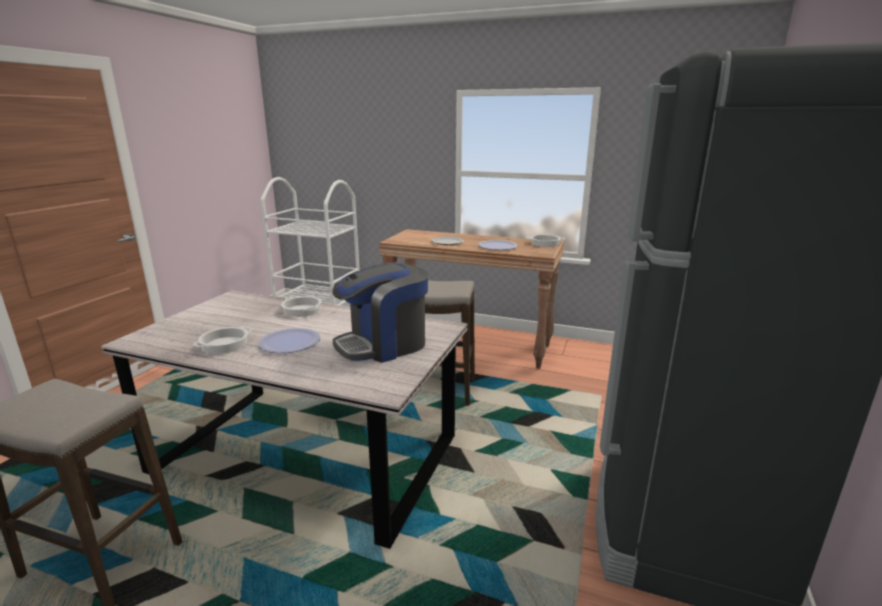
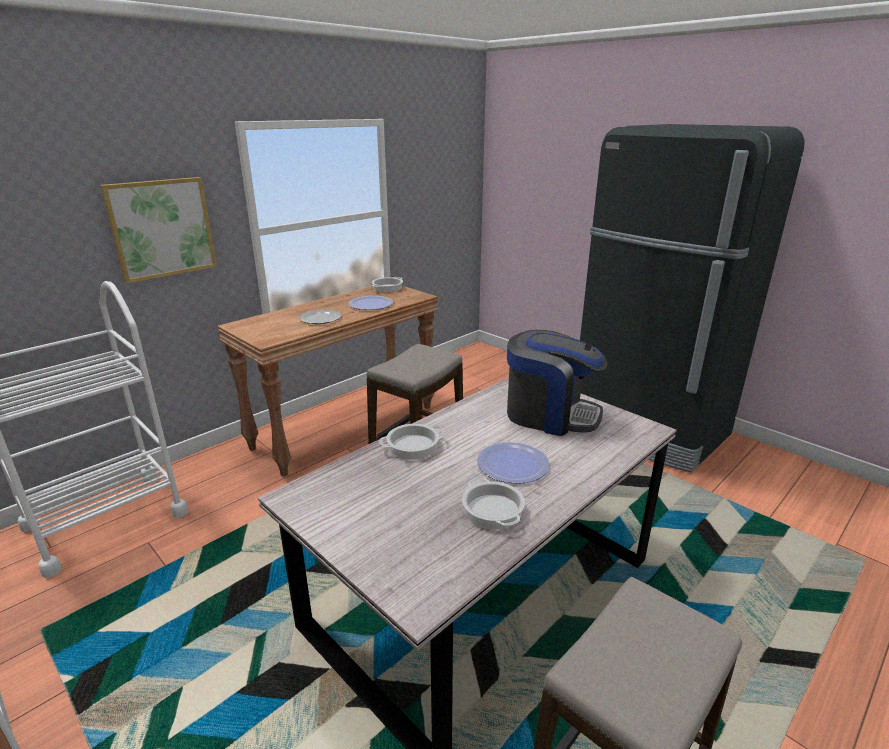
camera: 65 degrees left, 5 degrees up
(383, 344) = (550, 415): coffee machine -> coffee machine turned 60 degrees counterclockwise
(398, 159) = (162, 228): none -> picture

